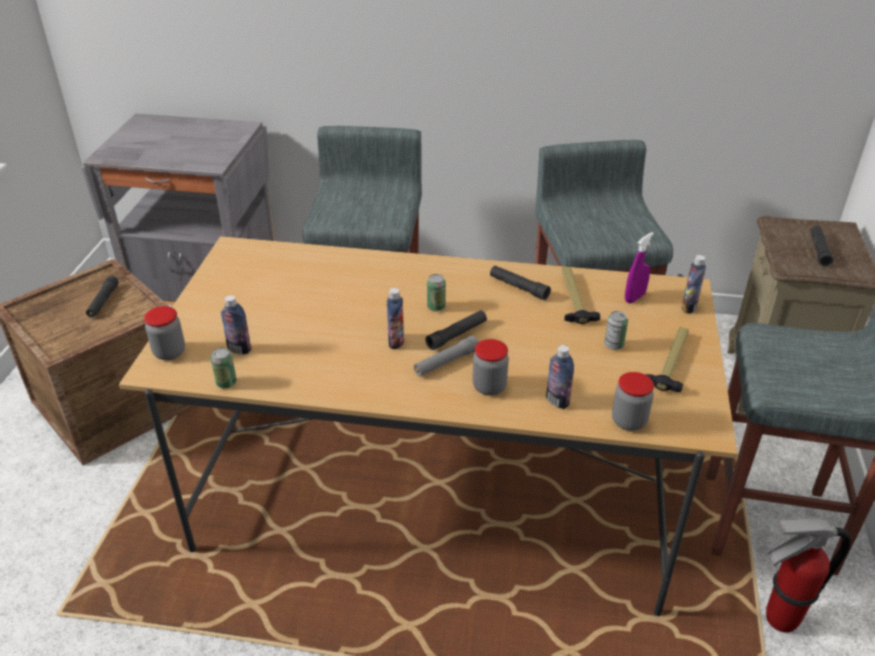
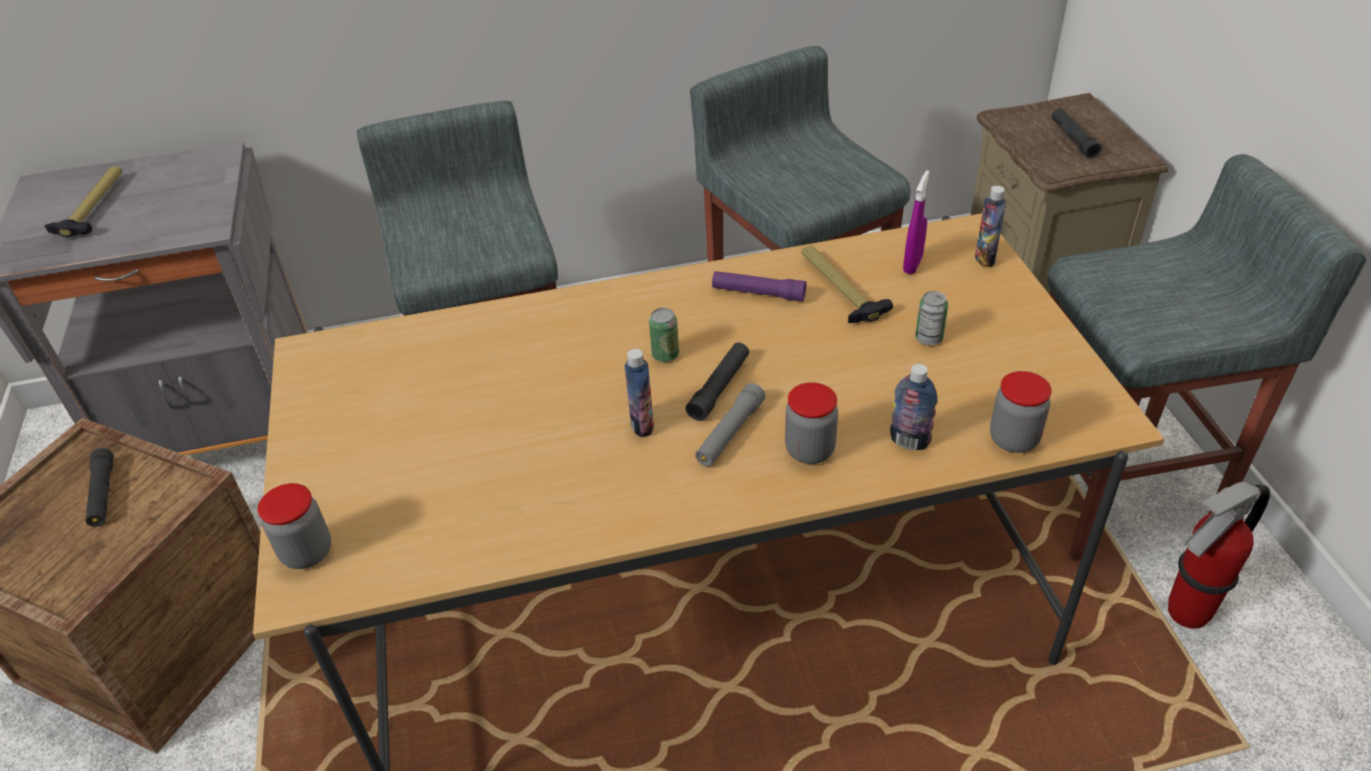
camera: 20 degrees left, 5 degrees up
(226, 383) = (429, 572): can -> none
(239, 349) = (417, 511): bottle -> none
(518, 287) = (758, 293): black flashlight -> purple flashlight
(671, 362) = (1012, 340): hammer -> hammer (94, 207)

